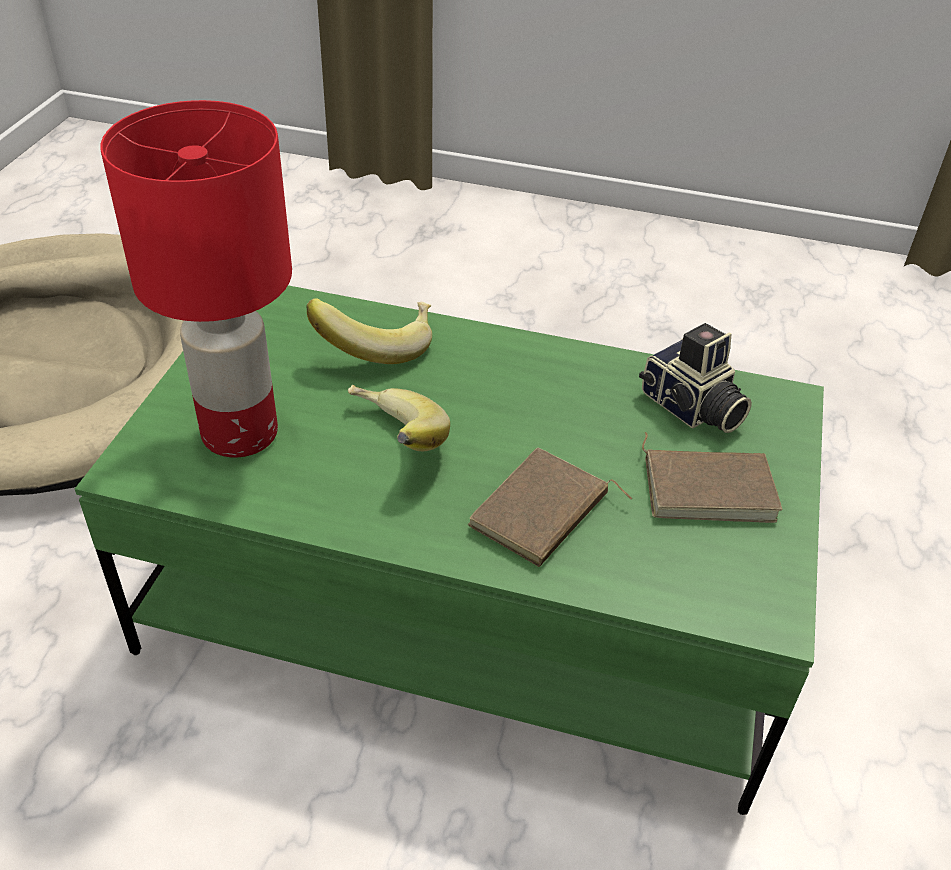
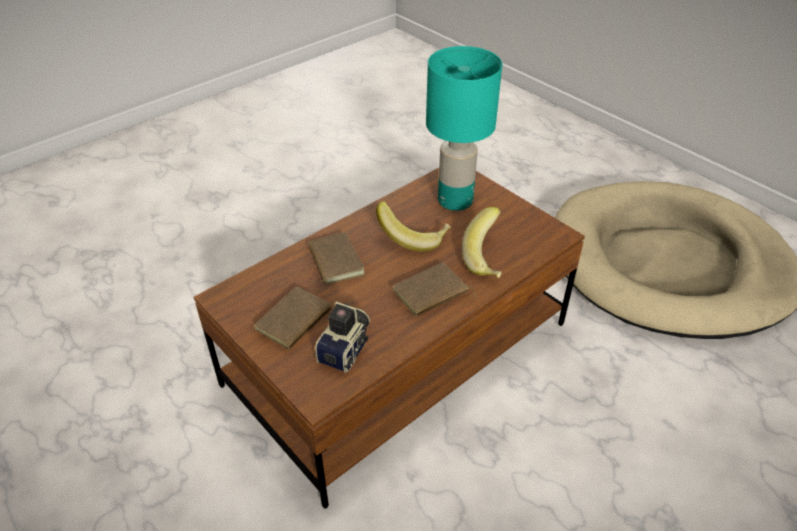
camera: 125 degrees right, 0 degrees up
(242, 432) = (455, 201): red table lamp -> turquoise table lamp
(469, 597) = (398, 354): green coffee table -> brown coffee table
(507, 373) = (431, 294): none -> brown book
(691, 409) = (347, 349): camera -> camera turned 120 degrees clockwise

